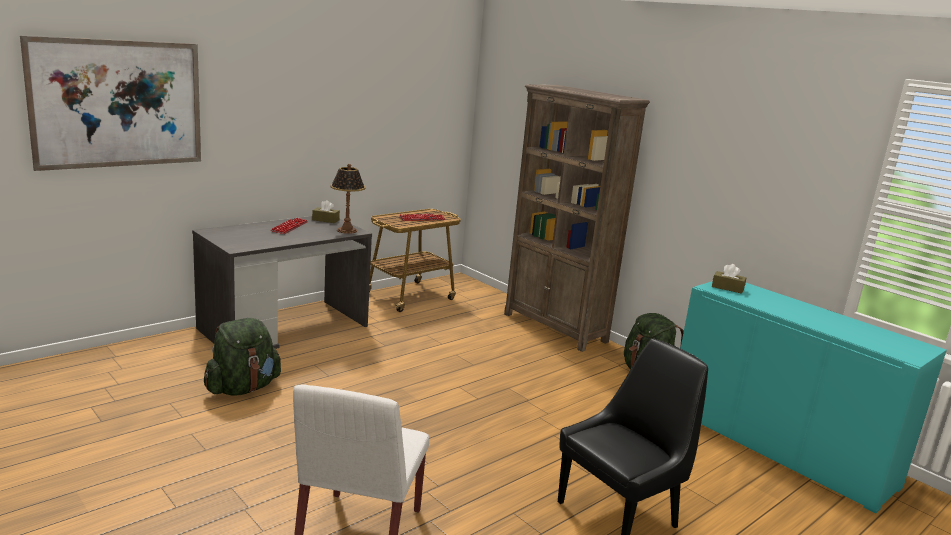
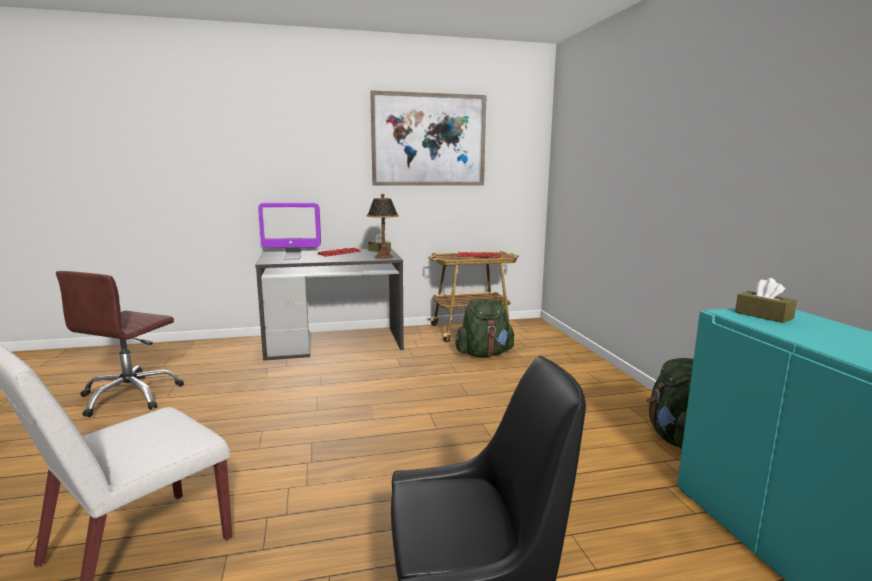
camera: 30 degrees right, 5 degrees down
(118, 104) = (199, 145): picture -> picture (429, 140)
(137, 423) = (131, 396): none -> brown office chair
(243, 388) = (240, 383): green backpack -> green backpack (484, 354)
(252, 240) = (292, 258): none -> monitor
(555, 328) = (596, 373): brown bookcase -> none

